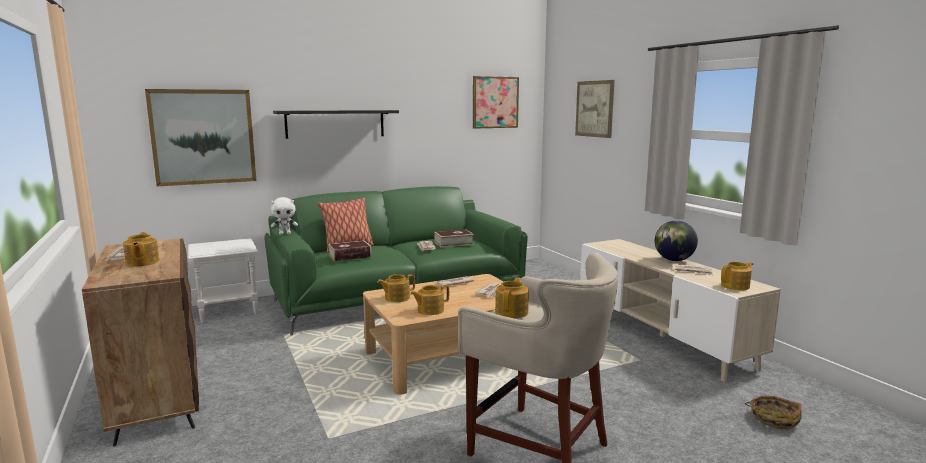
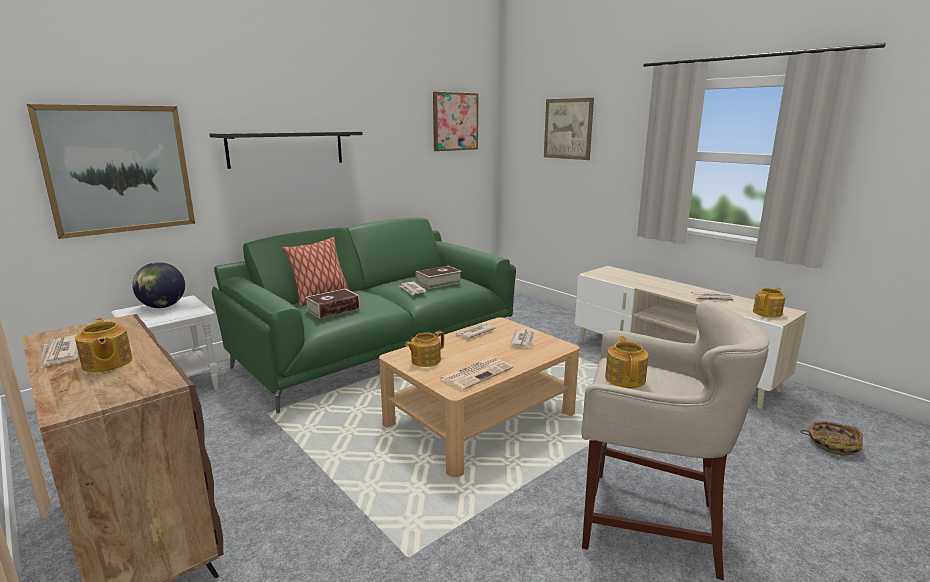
camera: 15 degrees left, 5 degrees up
(285, 234) = (248, 288): white plush toy -> none
(430, 310) = (476, 373): teapot -> newspaper
(674, 260) = (682, 287): globe -> globe (163, 307)

